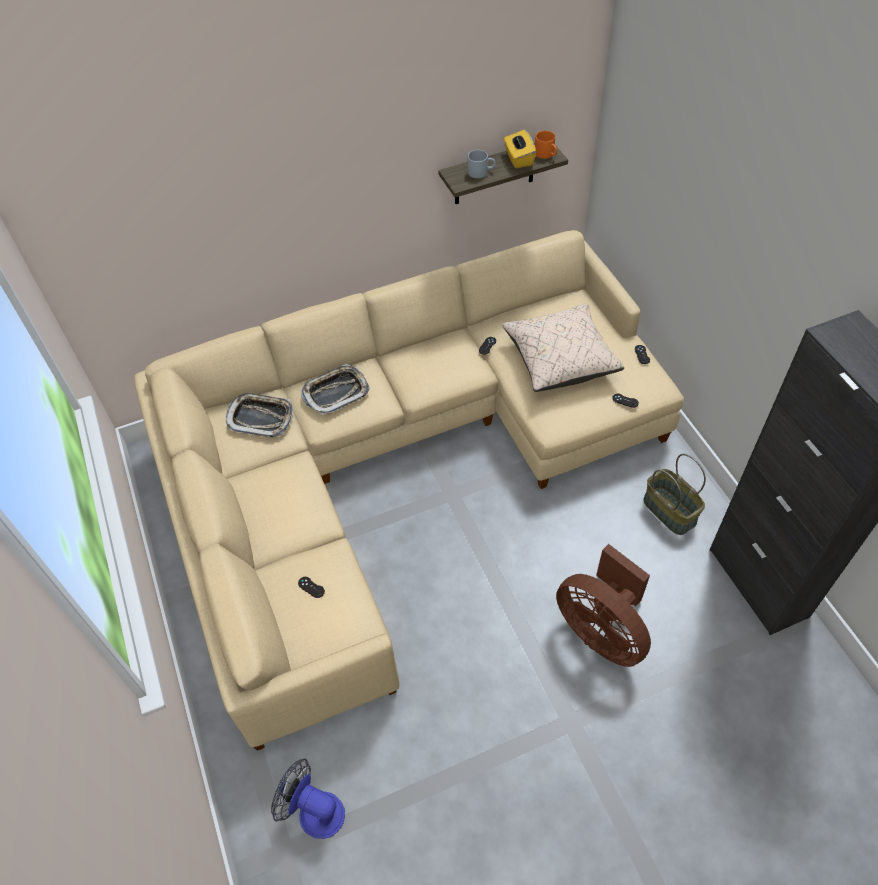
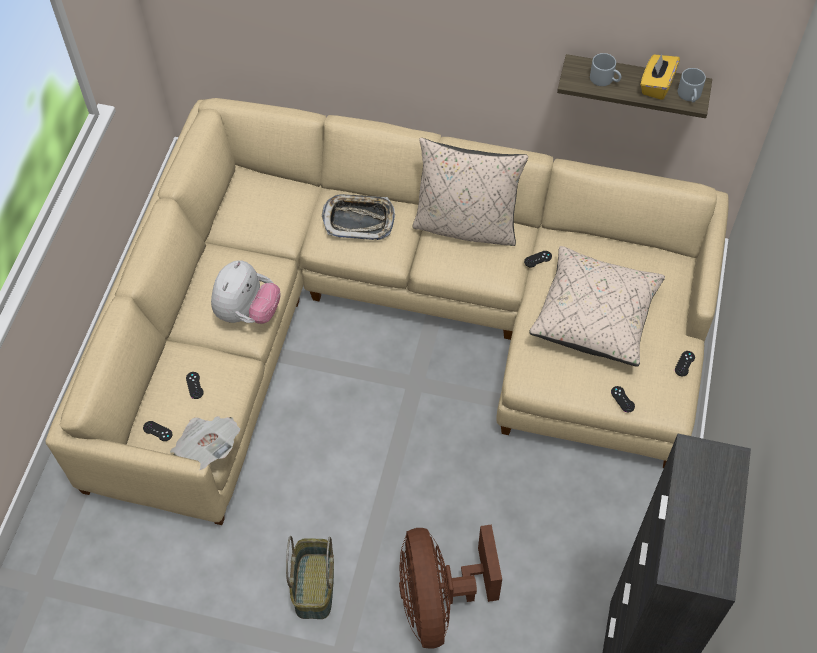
camera: 35 degrees right, 5 degrees up
(260, 418) = (276, 204): tray -> none
(306, 507) = (247, 312): none -> plush toy
(311, 642) = (157, 431): none -> black game controller
(314, 811) = (85, 572): fan -> none
(364, 627) = (207, 448): none -> newspaper
(417, 352) = (466, 225): none -> beige pillow
(546, 154) = (690, 96): orange mug -> grey mug
(670, 511) = (607, 539): basket -> basket (315, 587)

